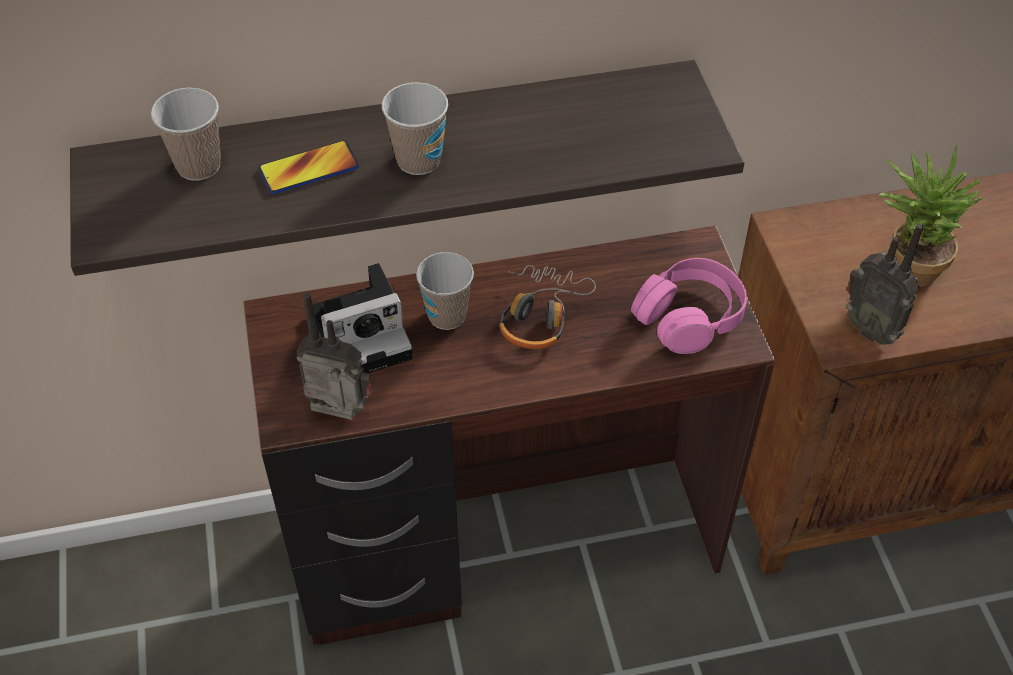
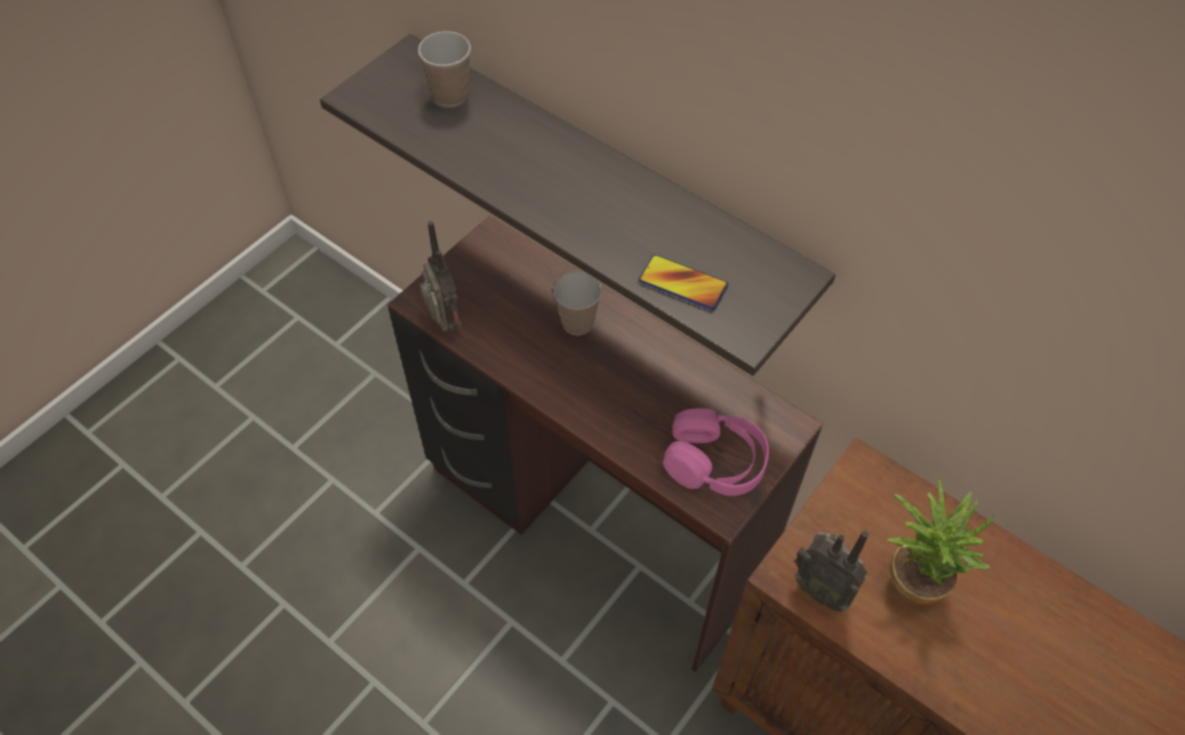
camera: 50 degrees right, 5 degrees up
(309, 169) = (500, 144): phone -> phone (683, 283)
(365, 333) = (521, 291): camera -> none
(418, 160) = (562, 190): cup -> none
(540, 314) = (629, 372): headphones -> none
(871, 328) = (820, 588): radio -> radio turned 60 degrees counterclockwise

